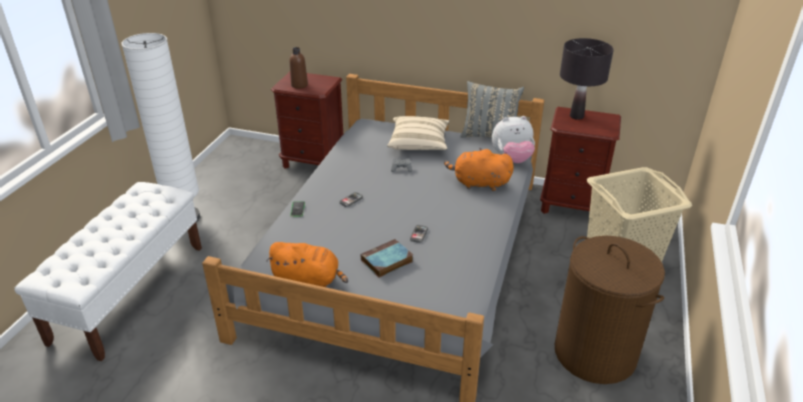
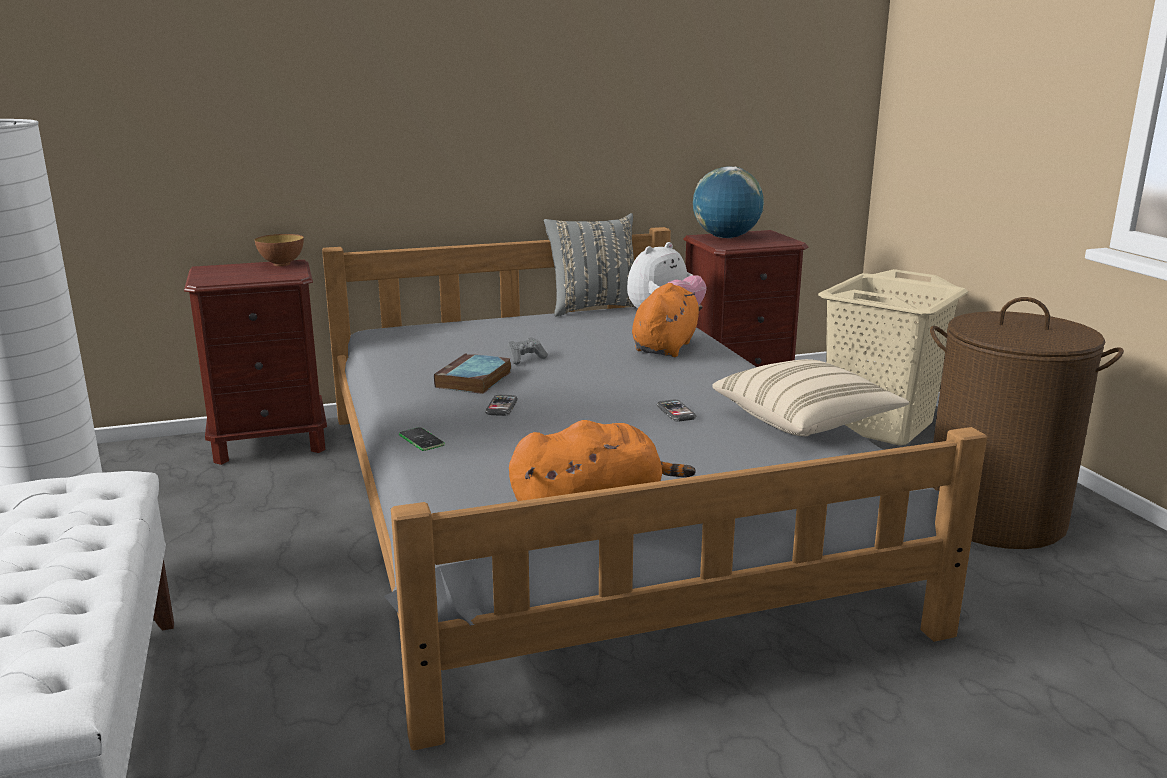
camera: 35 degrees left, 15 degrees down
(299, 85) = (241, 275): brown bottle -> none
(325, 79) = (281, 264): none -> bowl
(386, 261) = (682, 452): book -> book (473, 380)
(419, 144) = (506, 331): beige pillow -> beige pillow (806, 421)
(479, 183) = (665, 347): orange plush toy -> orange plush toy turned 135 degrees clockwise
(576, 116) = (726, 237): black table lamp -> globe

